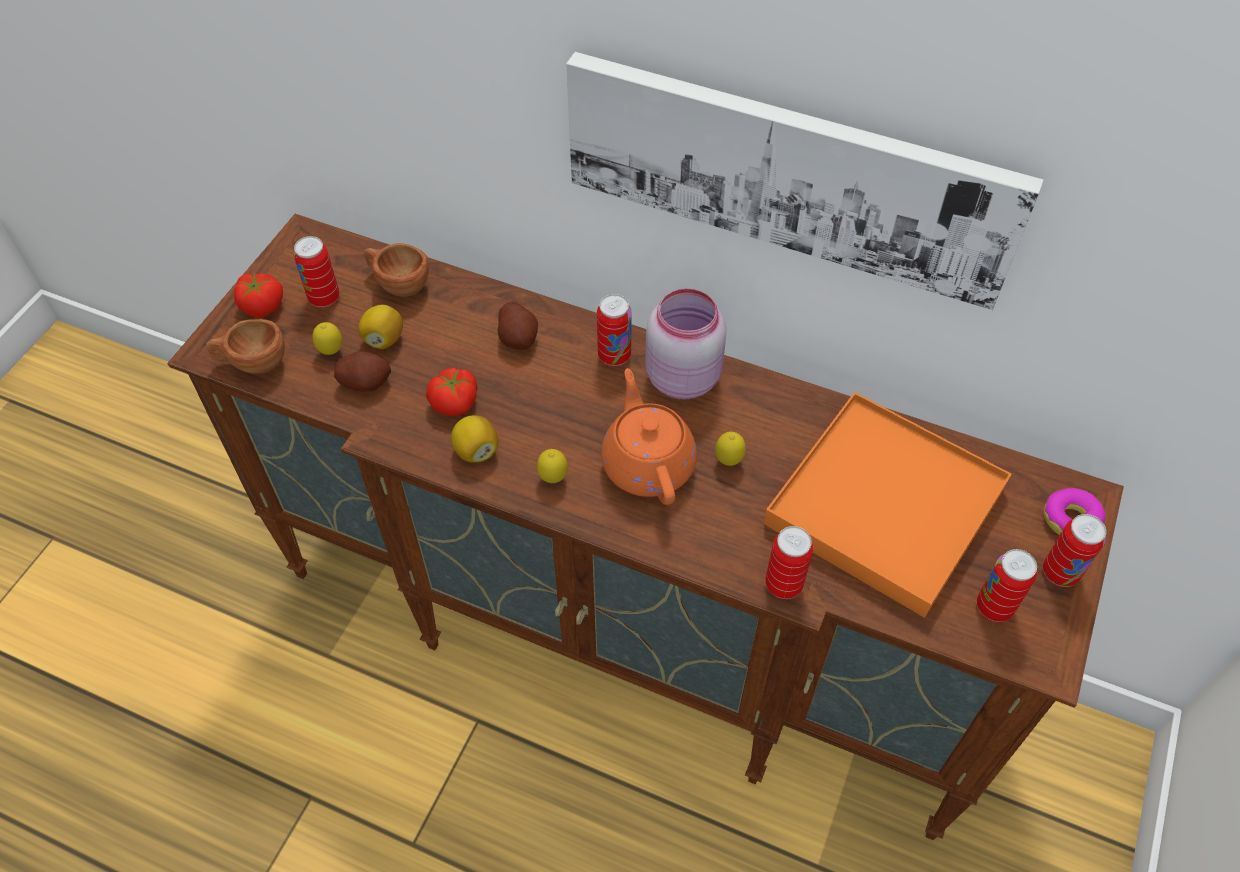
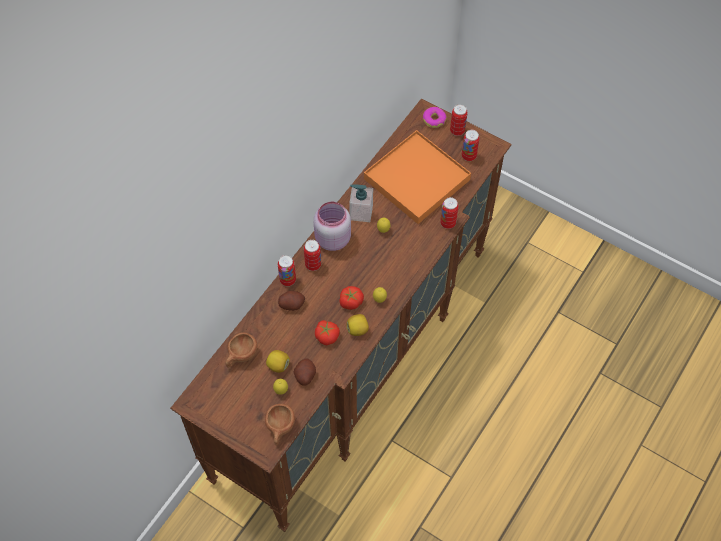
camera: 80 degrees left, 5 degrees up
(262, 305) = (239, 424): tomato -> tomato (350, 301)
(324, 298) = (242, 393): can -> can (287, 280)
(647, 463) = (378, 261): orange teapot -> none
(762, 415) = (361, 212): none -> soap dispenser
(788, 174) = (320, 138): picture -> none

